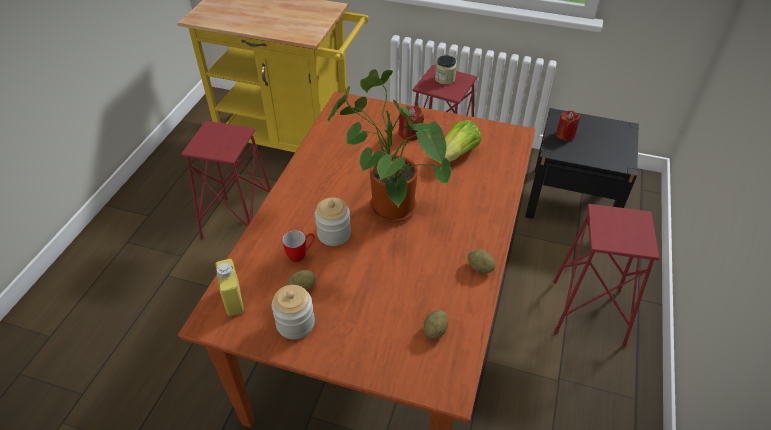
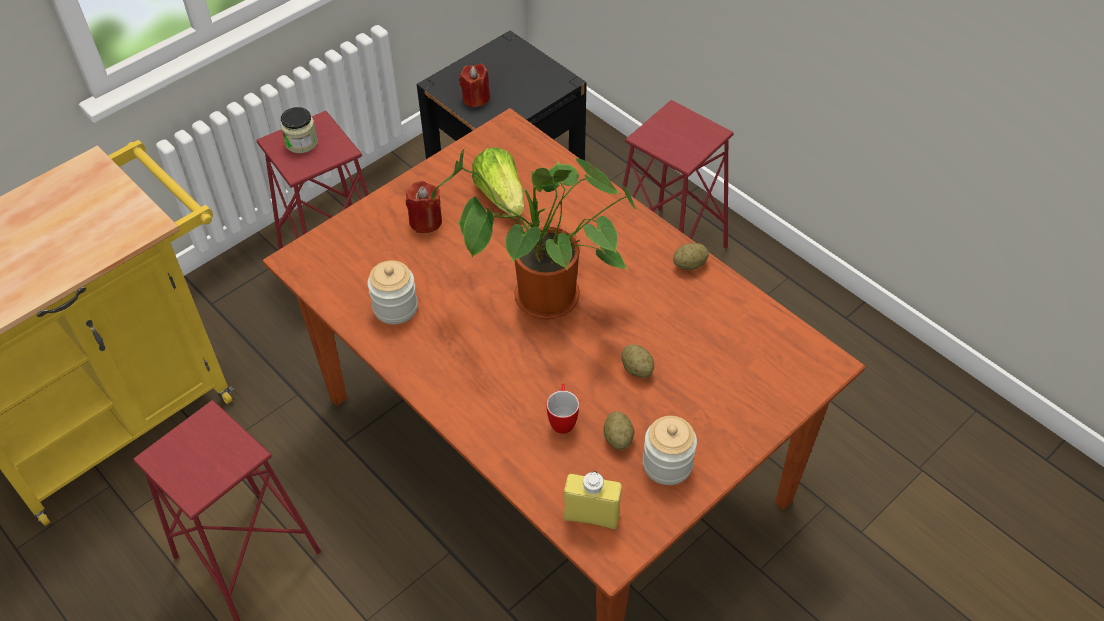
camera: 60 degrees left, 5 degrees up
(334, 234) = (550, 373): jar -> jar (395, 307)
(435, 330) = (749, 342): potato -> potato (637, 369)

